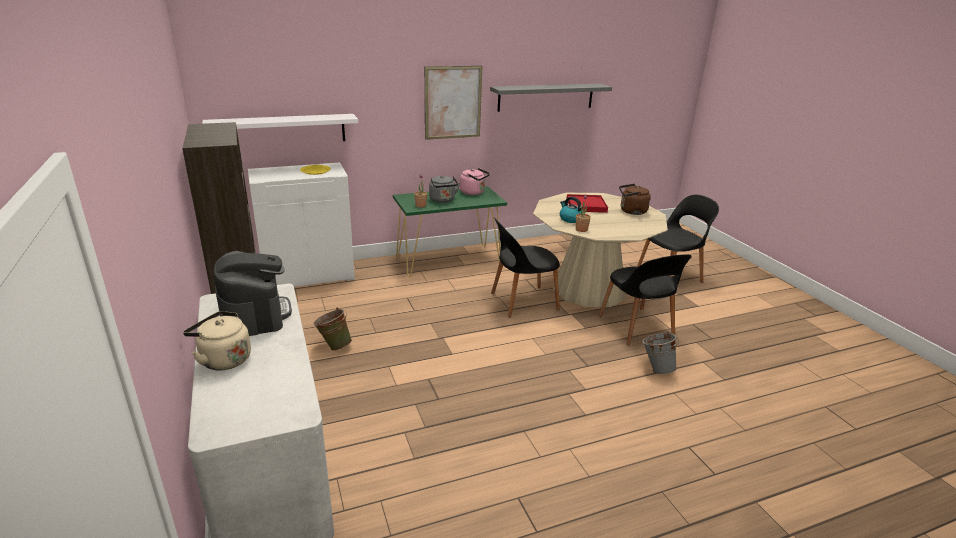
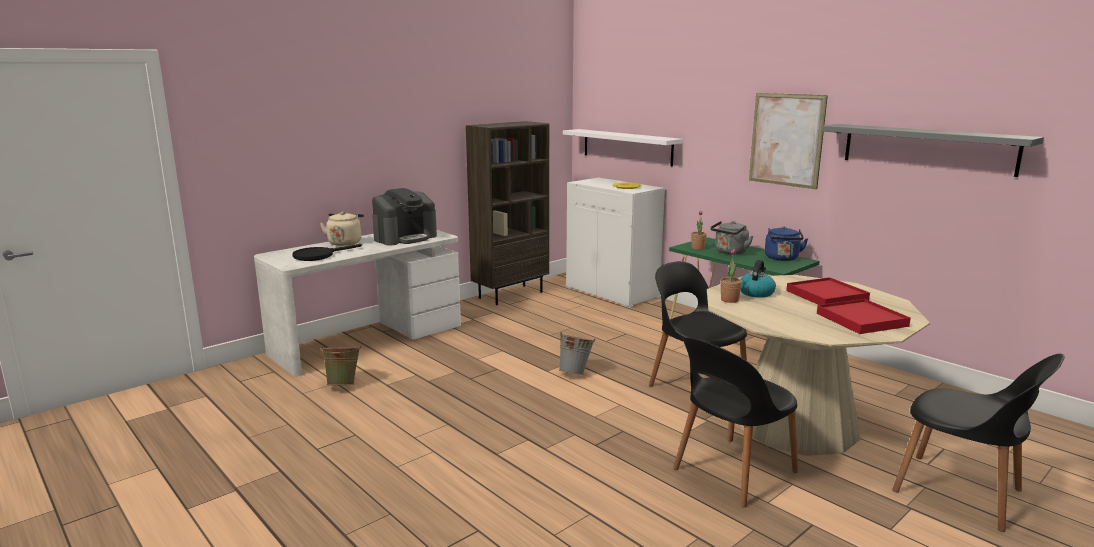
camera: 70 degrees right, 10 degrees down
(272, 387) = (319, 255): none -> black frying pan
(334, 346) = (513, 326): green bucket -> green bucket (343, 384)
(474, 192) = (782, 258): pink kettle -> blue kettle
(631, 211) = (861, 320): brown kettle -> red tray
(656, 368) = (637, 495): grey bucket -> grey bucket (575, 373)

